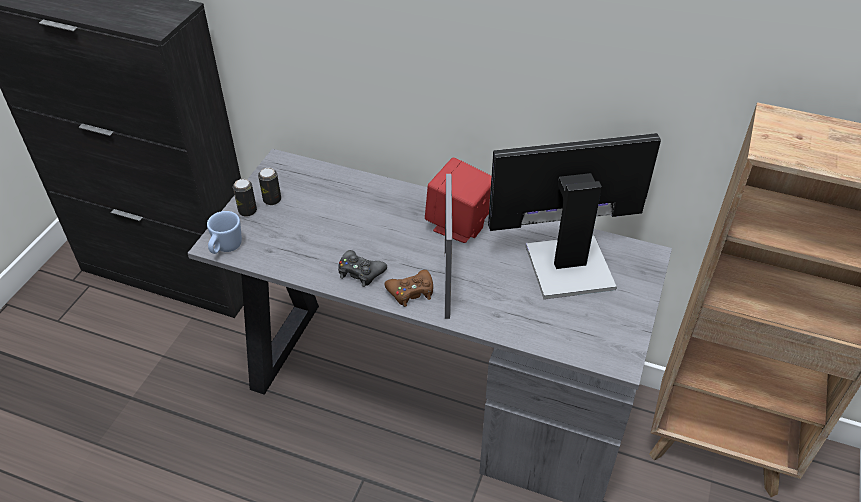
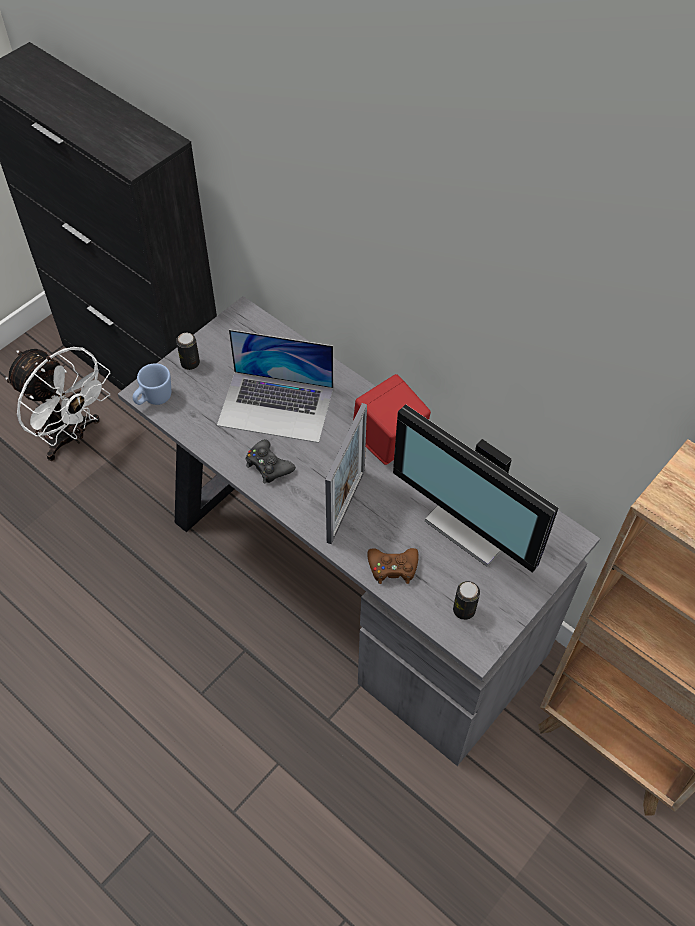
camera: 20 degrees right, 10 degrees up
(118, 345) = (71, 437): none -> white fan
(272, 200) = (218, 357): can -> can (464, 610)
(344, 224) = (276, 406): none -> laptop
(411, 292) = (307, 503): brown game controller -> brown game controller (393, 568)
(566, 264) = (477, 522): monitor -> monitor turned 150 degrees counterclockwise

